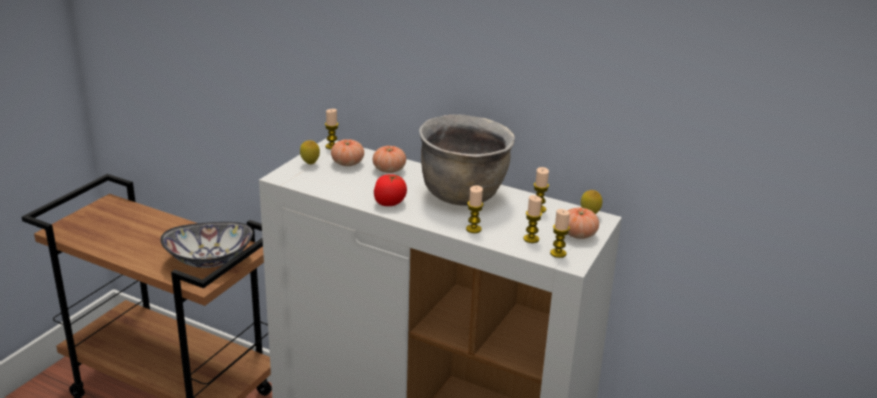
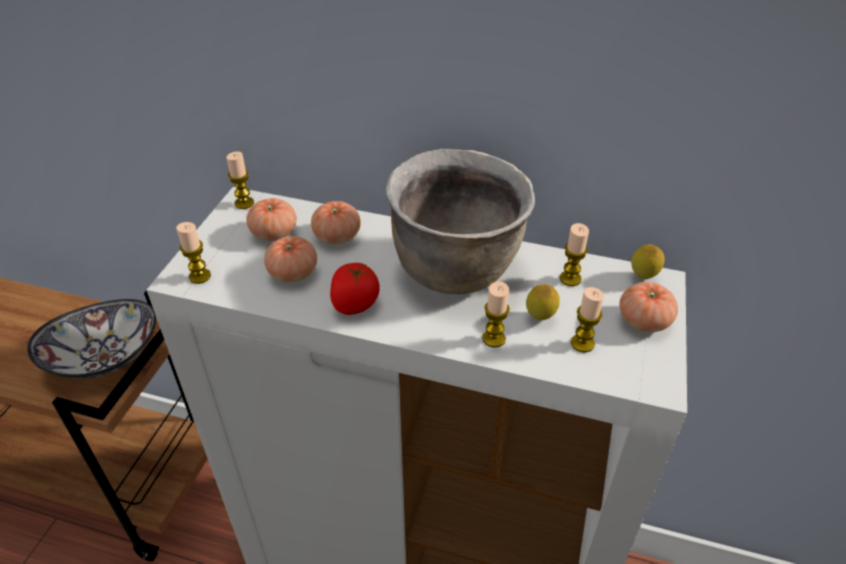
camera: 10 degrees left, 15 degrees up
(310, 164) = (219, 244): lemon -> lemon (540, 318)
(354, 183) = (293, 273): none -> tomato
(558, 253) = (631, 367): candle -> candle (200, 276)

